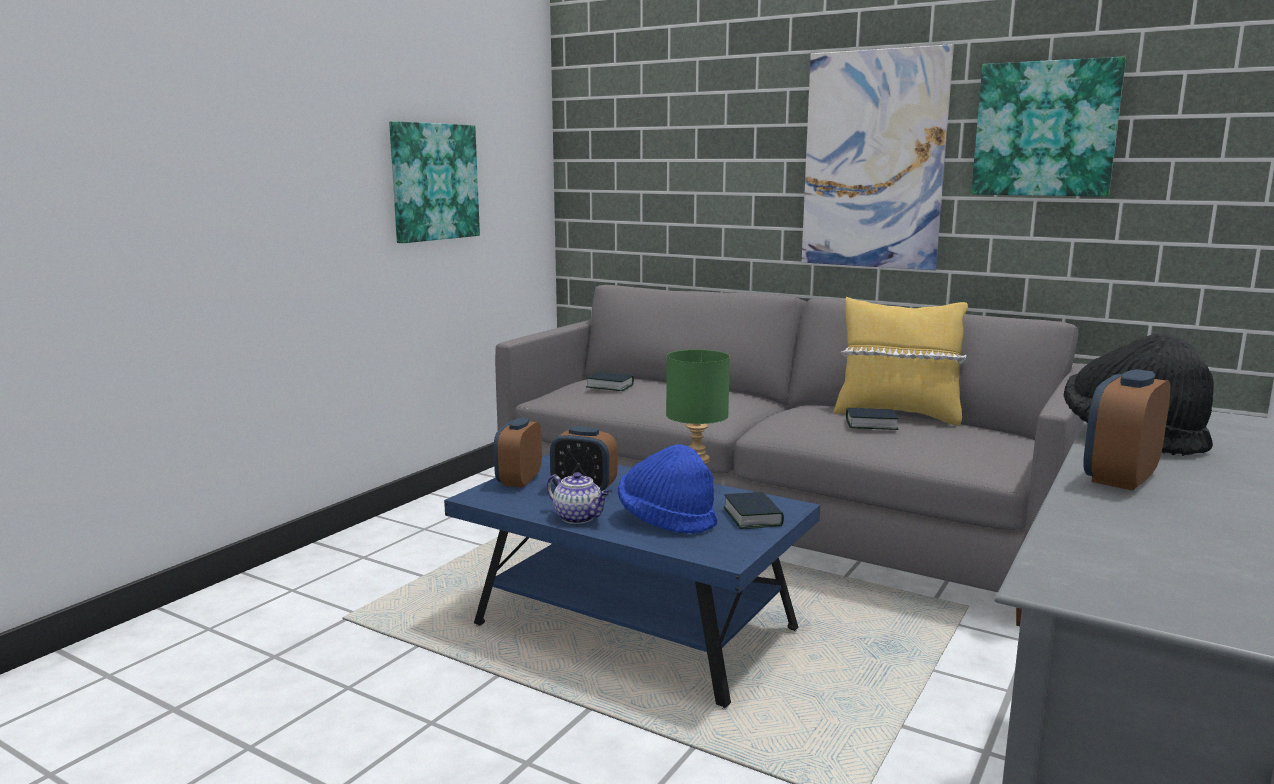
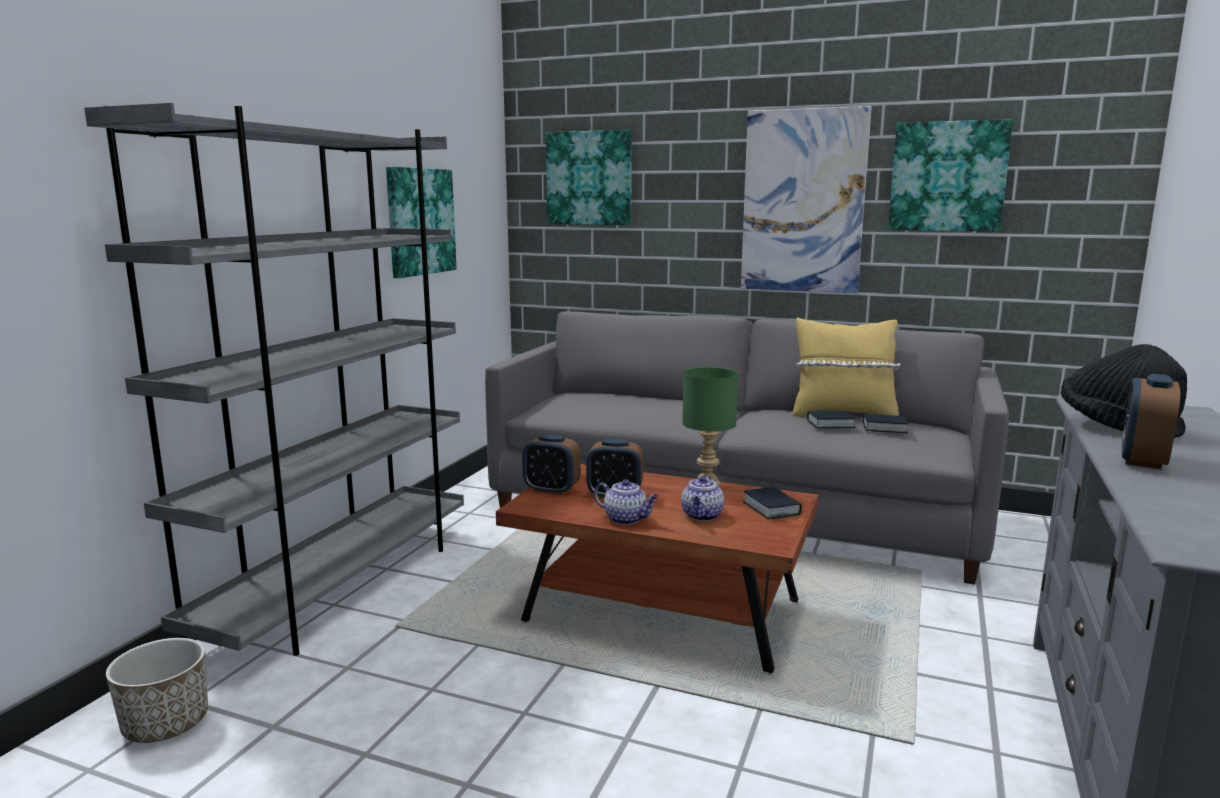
camera: 10 degrees left, 0 degrees up
(75, 695) = (166, 724): none -> planter
(308, 573) = (341, 587): none -> grey bookcase
(519, 481) = (551, 490): alarm clock -> alarm clock turned 75 degrees counterclockwise
(609, 386) = (587, 401): book -> book (884, 428)
(633, 629) = (661, 613): blue coffee table -> brown coffee table
(638, 134) = (589, 178): none -> picture
(666, 520) = (702, 516): blue hat -> teapot

